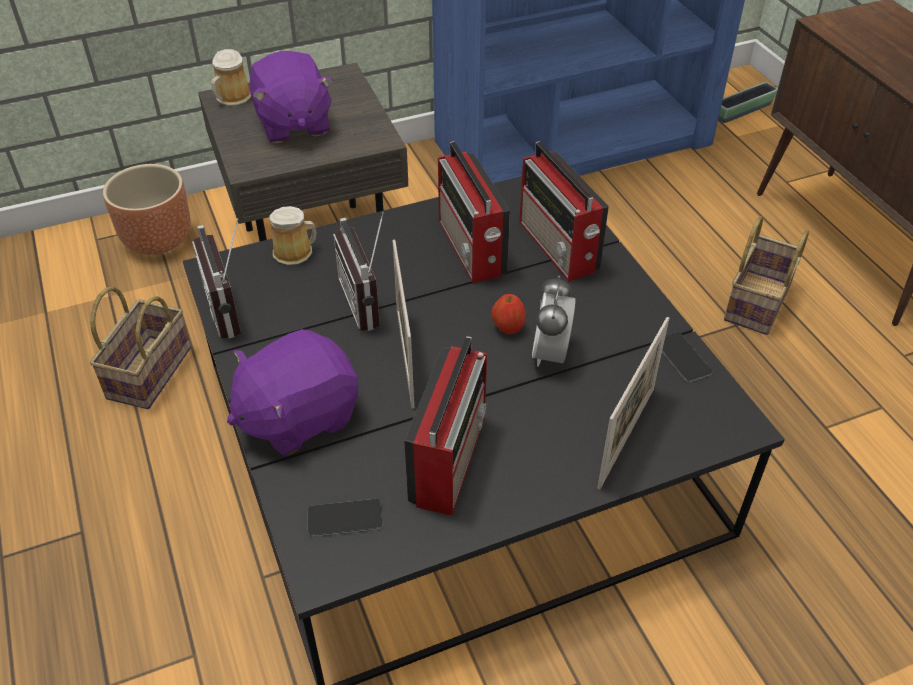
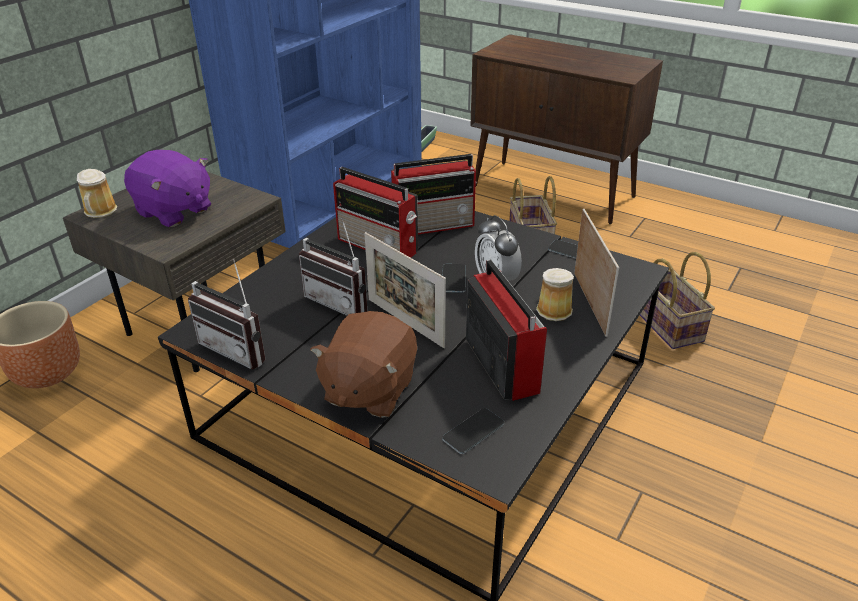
camera: 35 degrees left, 10 degrees down
(149, 370) = (131, 467): basket -> basket (666, 324)
(295, 252) = (250, 295): mug -> mug (555, 309)
(298, 416) = (369, 390): purple plush toy -> brown plush toy
(508, 328) = (453, 278): apple -> phone
(559, 247) = (435, 225): radio -> radio turned 45 degrees counterclockwise

